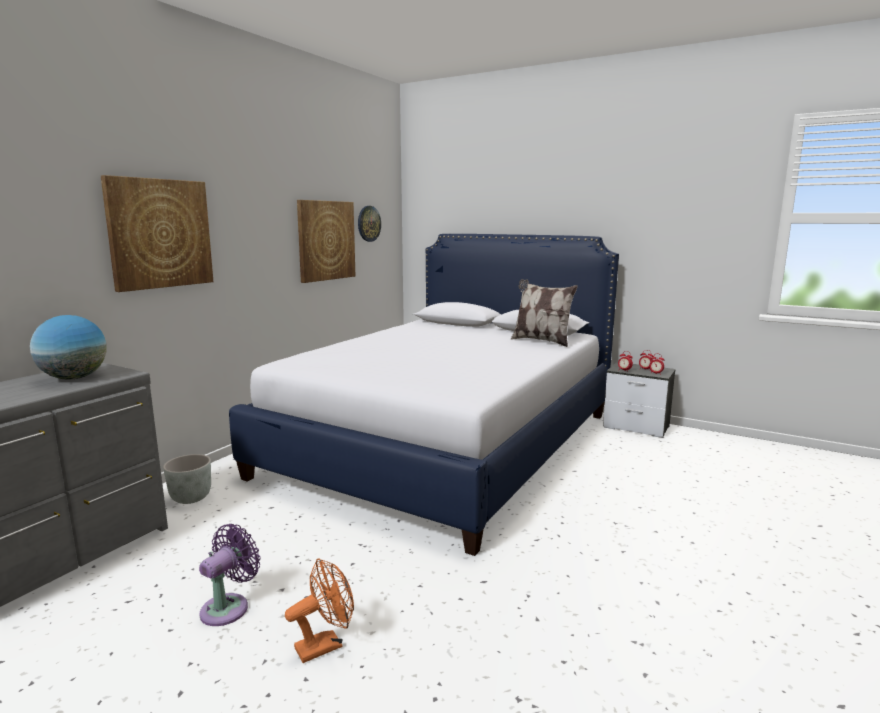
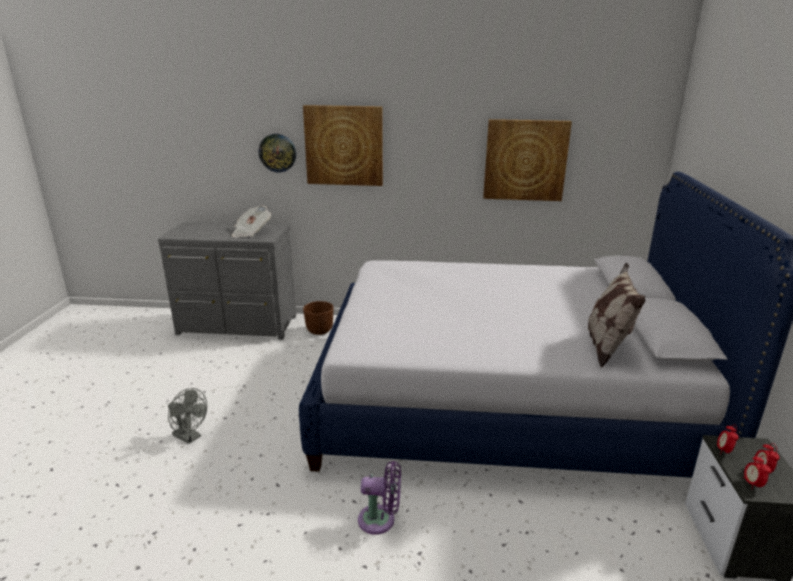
camera: 65 degrees right, 10 degrees up
(74, 378) = (251, 232): globe -> newspaper
(191, 498) = (320, 331): grey planter -> brown planter
(229, 607) = (214, 392): purple fan -> purple fan (380, 520)
(325, 644) = (190, 437): orange fan -> grey fan
(368, 223) = (601, 145): wall clock -> wall clock (277, 153)

